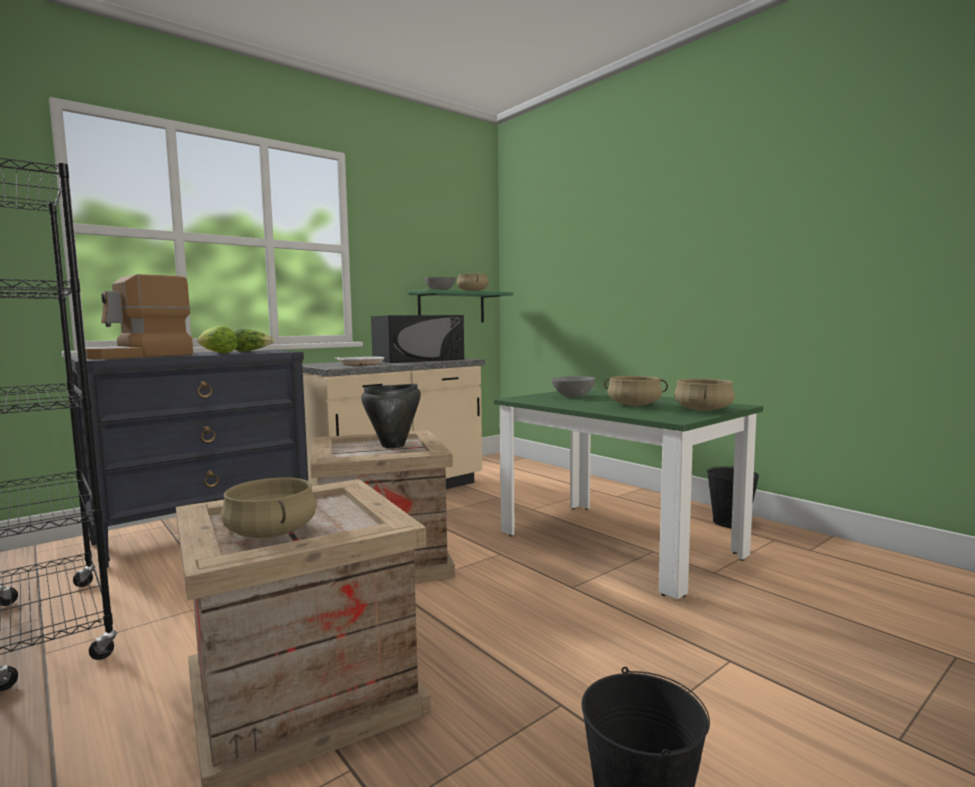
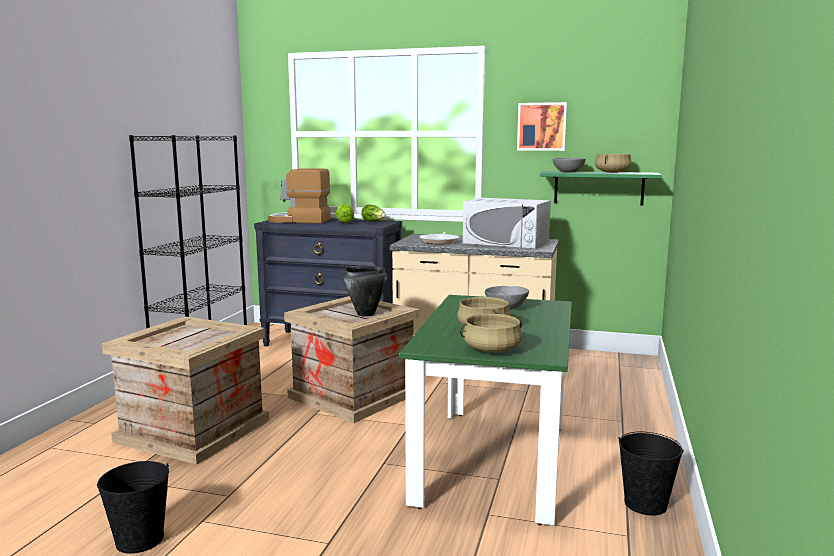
camera: 55 degrees right, 5 degrees up
(270, 533) = (168, 339): beige cooking pot -> none
(403, 246) = (541, 126): none -> picture
(418, 359) = (506, 242): black microwave -> white microwave

